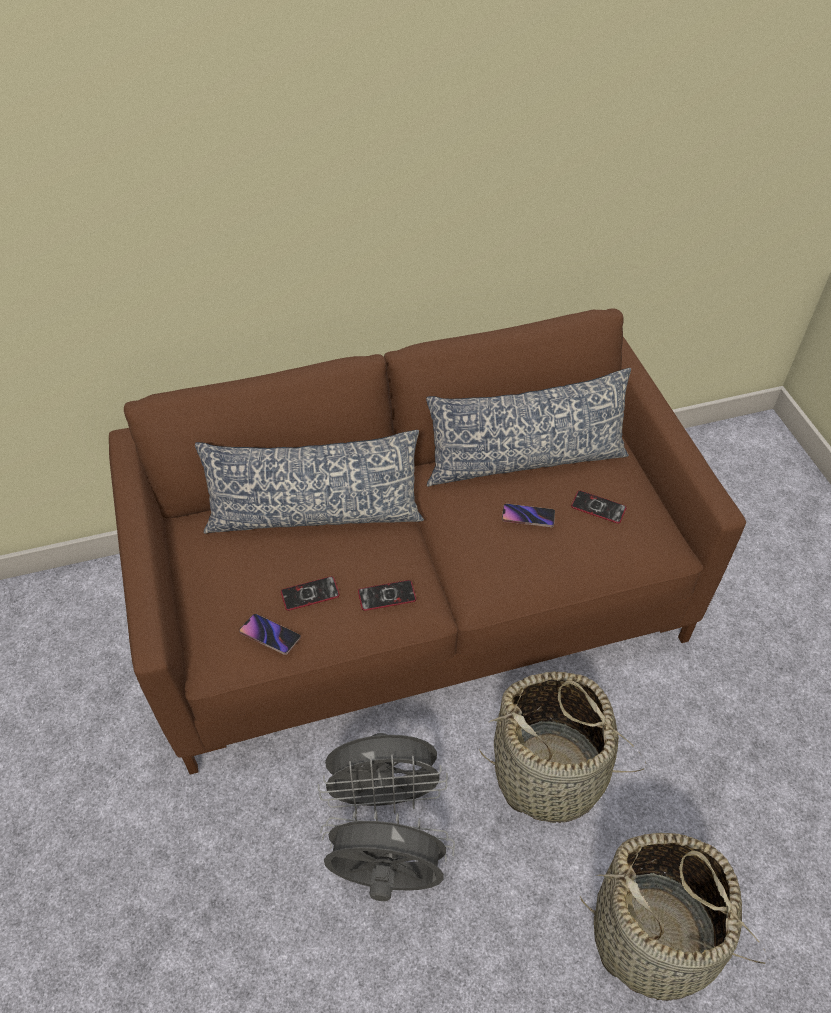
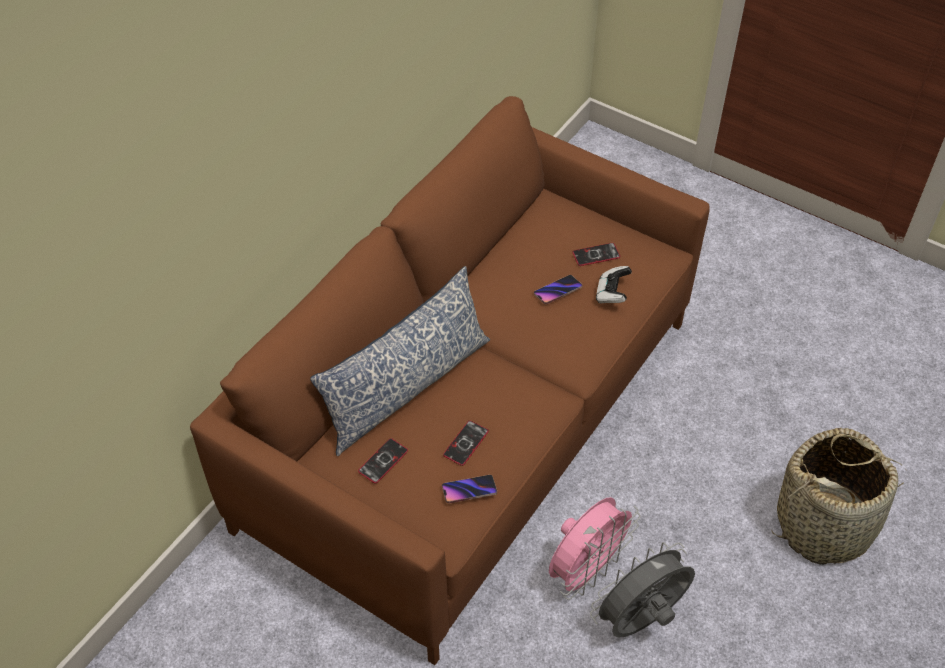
camera: 40 degrees left, 0 degrees up
(384, 795) = (586, 570): grey fan -> pink fan
(387, 596) = (520, 408): phone -> phone (383, 461)
(525, 460) = (514, 252): pillow -> none
(550, 773) = (677, 474): basket -> none
(577, 551) = (612, 294): none -> game controller

